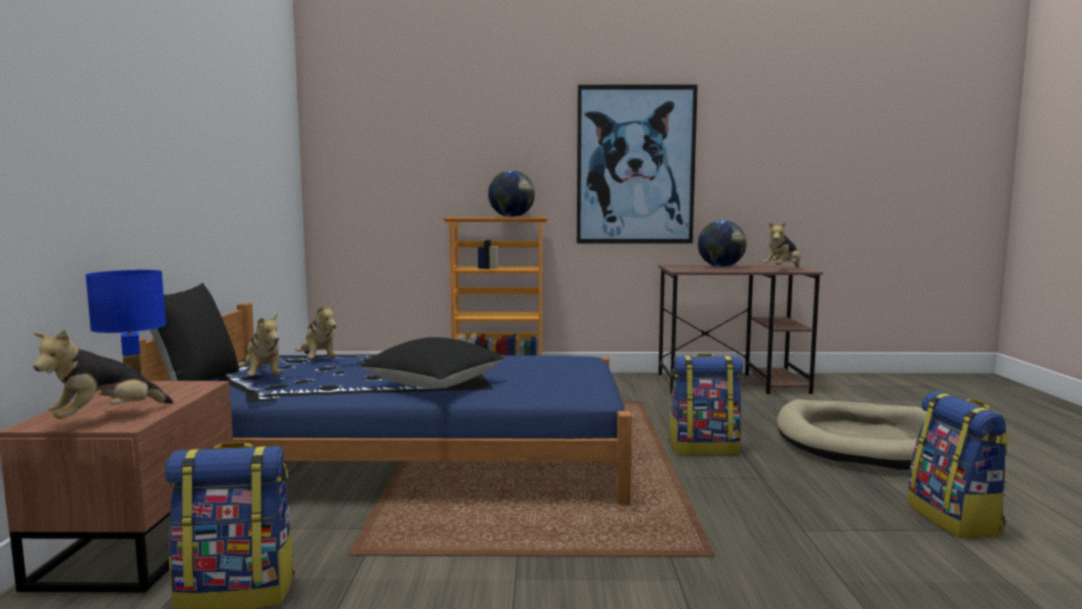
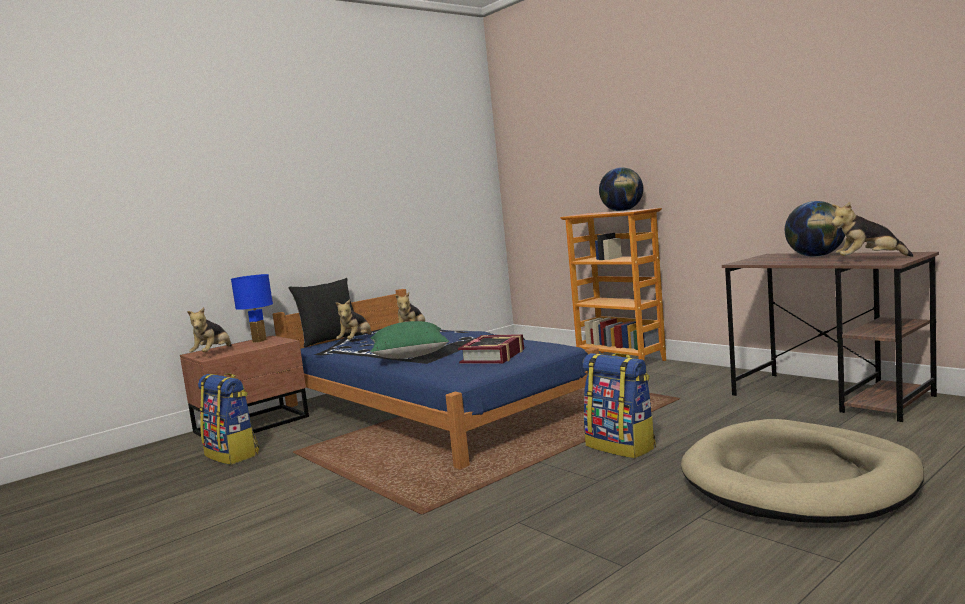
camera: 50 degrees right, 0 degrees up
(105, 418) = (213, 354): plush toy -> plush toy turned 75 degrees counterclockwise
(434, 384) = (410, 356): black pillow -> green pillow
(549, 372) = (493, 356): none -> book
(635, 165) = (739, 145): picture -> none
(955, 519) = (660, 564): backpack -> none

